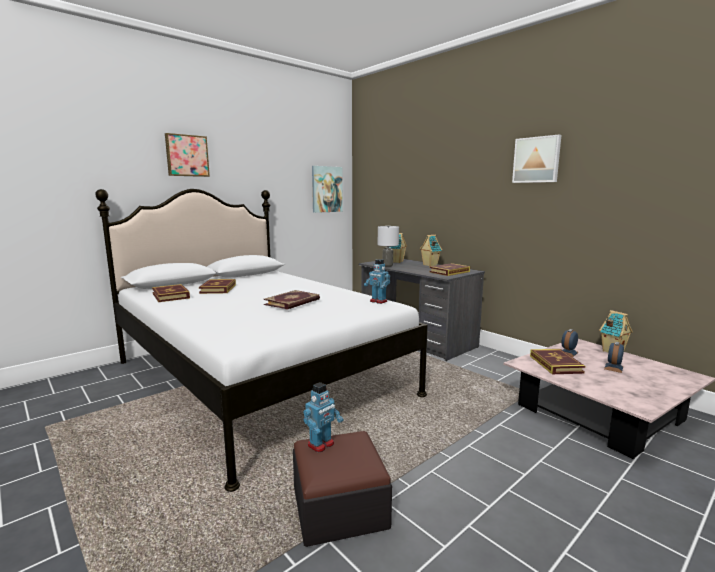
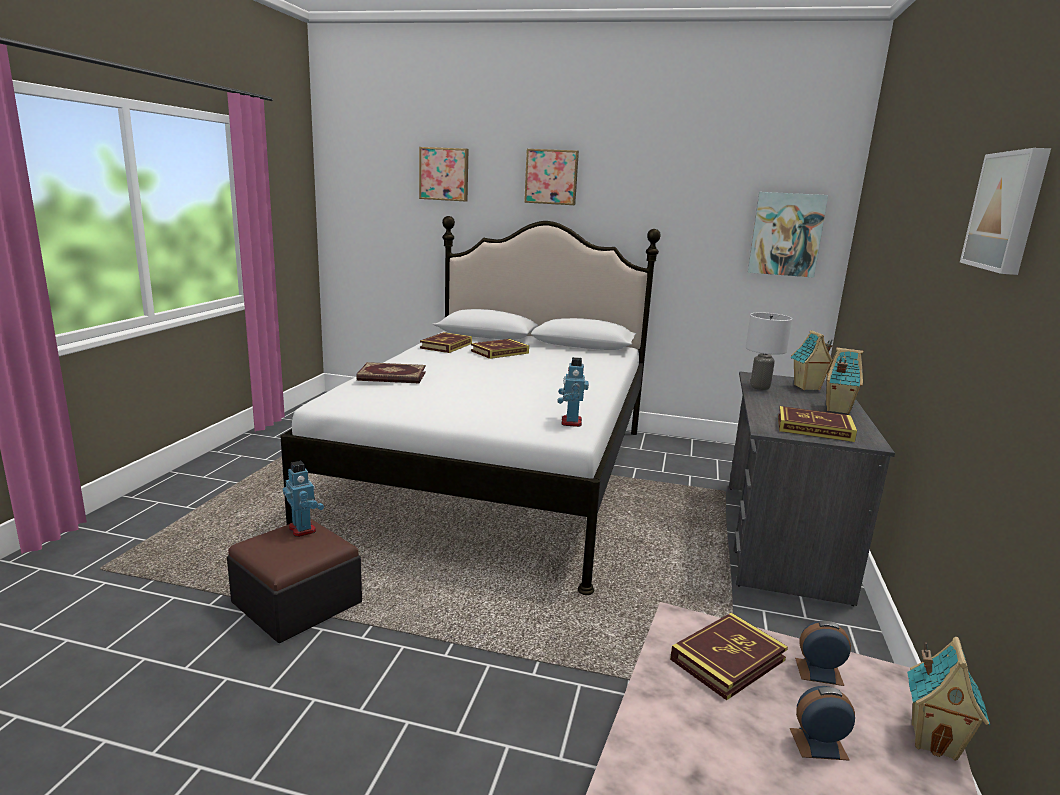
camera: 55 degrees right, 5 degrees up
(85, 152) = (444, 174): none -> picture
(293, 302) = (492, 387): book -> book (392, 377)
(321, 445) = (303, 529): toy robot -> toy robot turned 135 degrees counterclockwise

